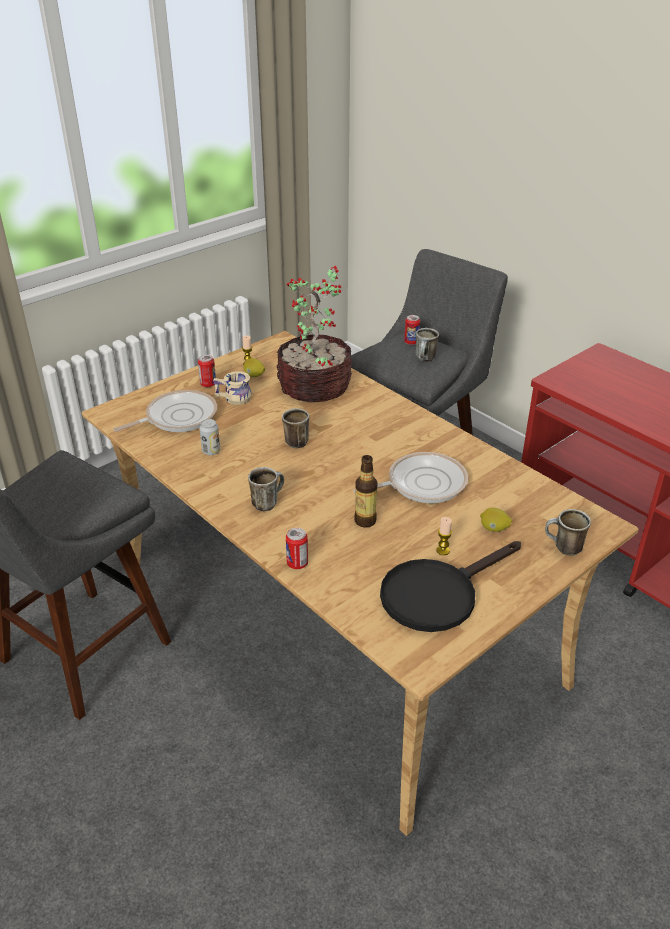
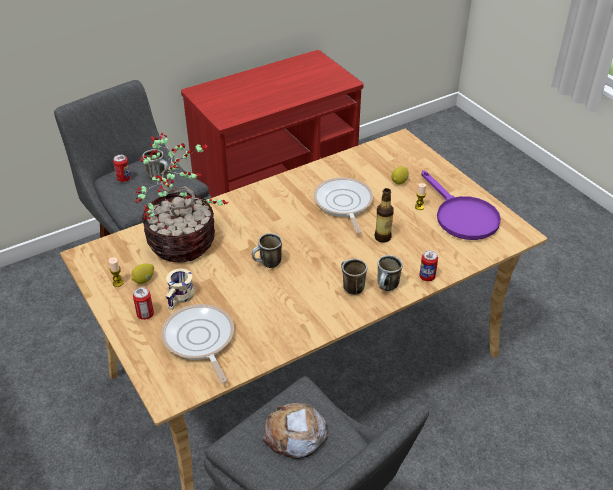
camera: 80 degrees left, 5 degrees up
(65, 491) = (294, 434): none -> bread
(211, 451) = (267, 317): can -> none
(438, 593) = (461, 216): black frying pan -> purple frying pan
(563, 548) = (422, 159): mug -> mug (387, 288)

